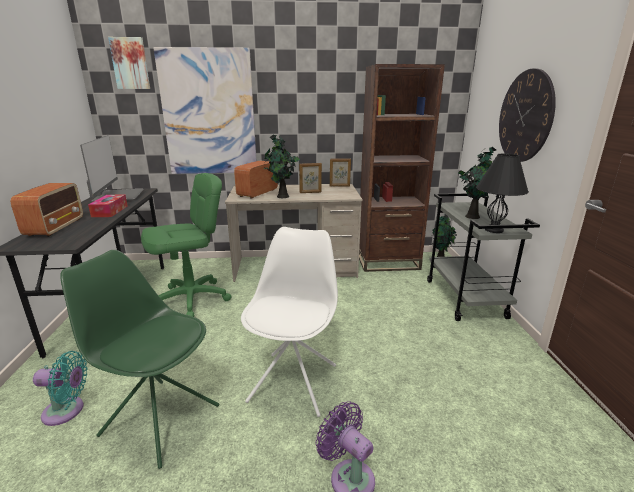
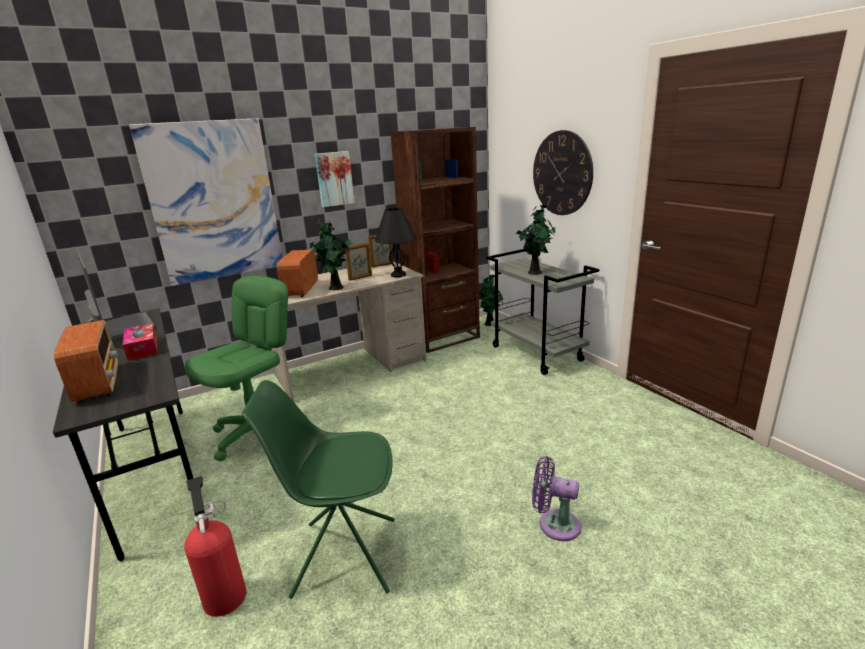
camera: 25 degrees left, 0 degrees up
(67, 411) = (224, 594): turquoise fan -> fire extinguisher
(130, 63) = (94, 148): picture -> picture (334, 179)
(294, 381) = (447, 473): white chair -> none
(494, 230) = (563, 281): black table lamp -> black table lamp (398, 275)

